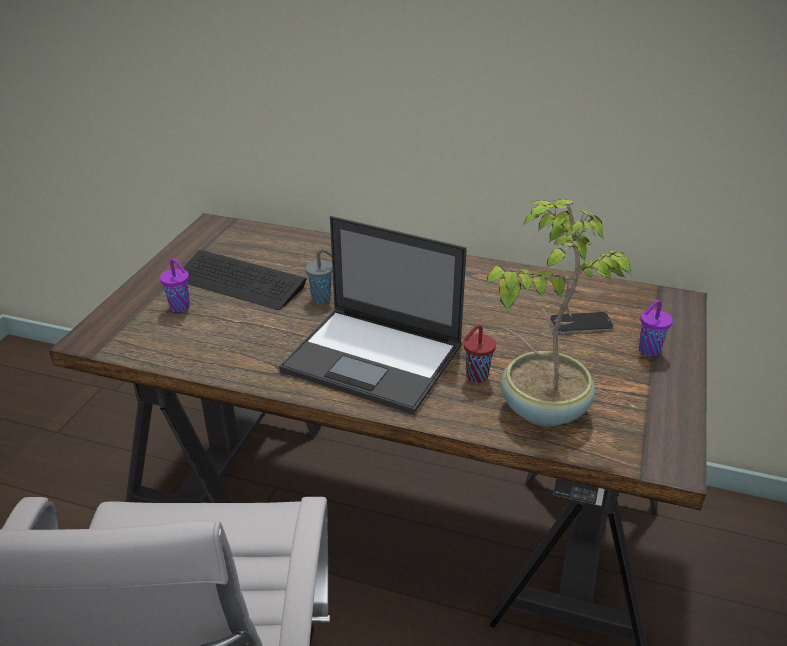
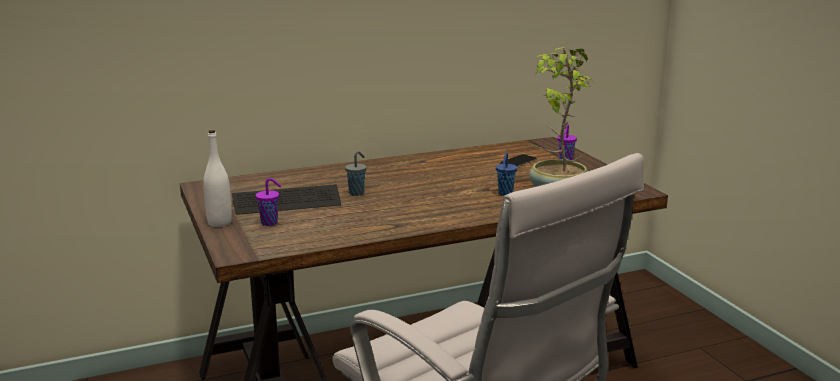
camera: 40 degrees left, 15 degrees down
(145, 286) = (219, 223): none -> white bottle
(375, 359) = (440, 204): laptop -> none
(475, 377) = (505, 194): red cup -> blue cup

